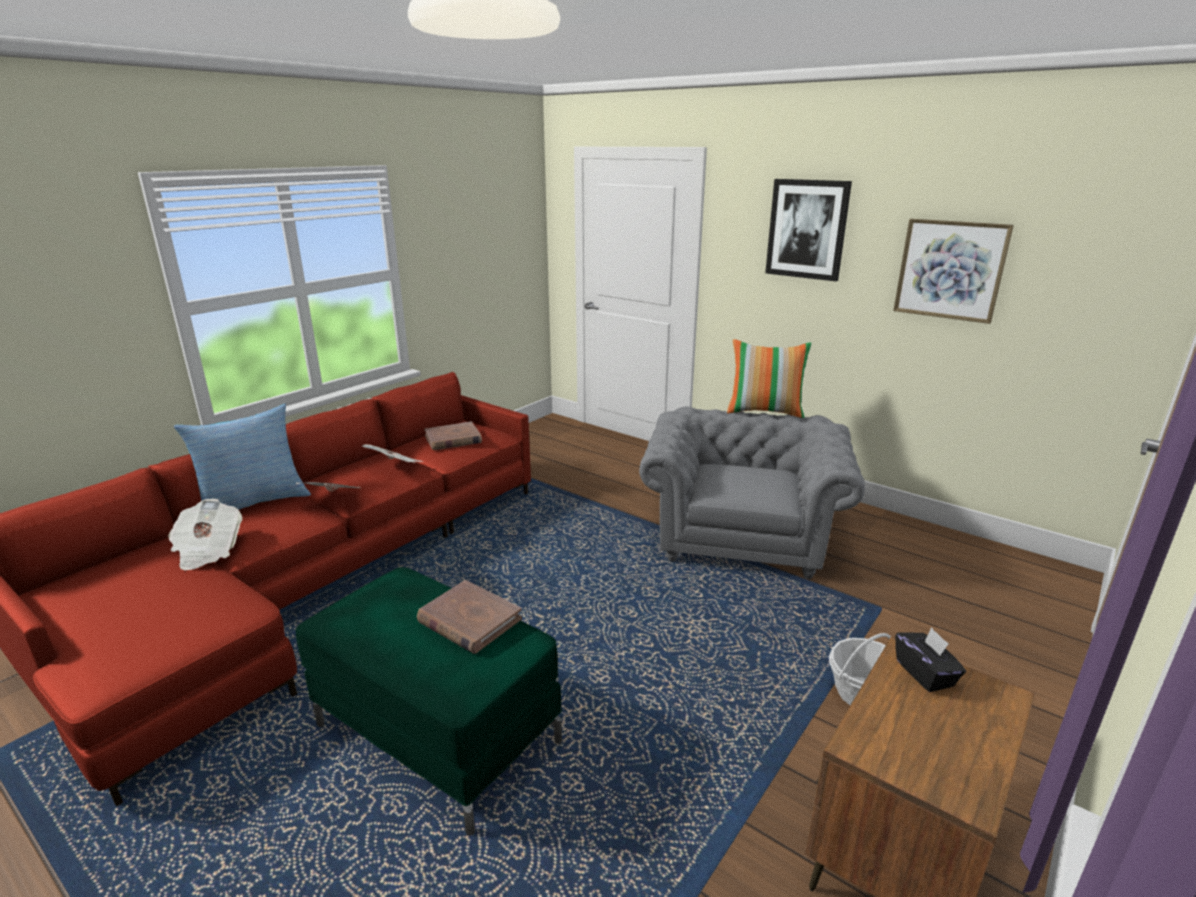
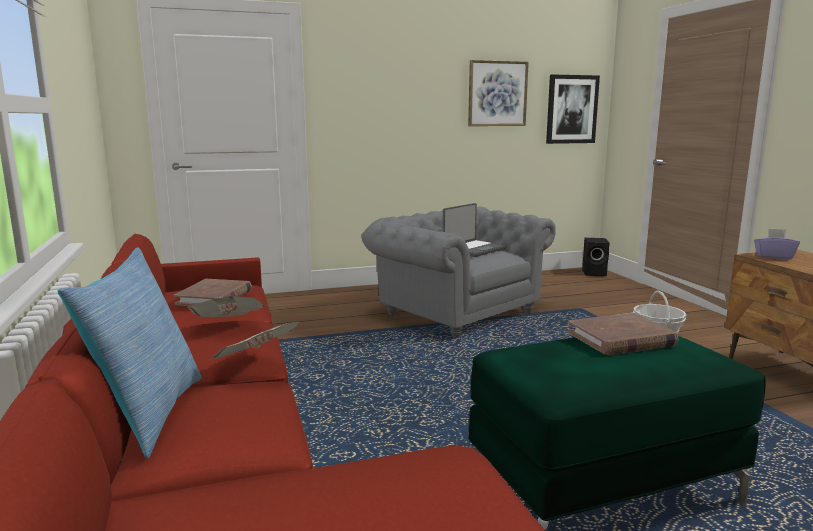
camera: 55 degrees left, 10 degrees down
(208, 550) = (237, 466): newspaper -> none
(755, 475) = (473, 249): none -> laptop
(765, 411) = (428, 211): pillow -> none
(807, 229) = (399, 71): picture -> picture (571, 109)
(925, 673) = (773, 256): black tissue box -> purple tissue box
(1061, 580) = (595, 273): none -> black speaker

